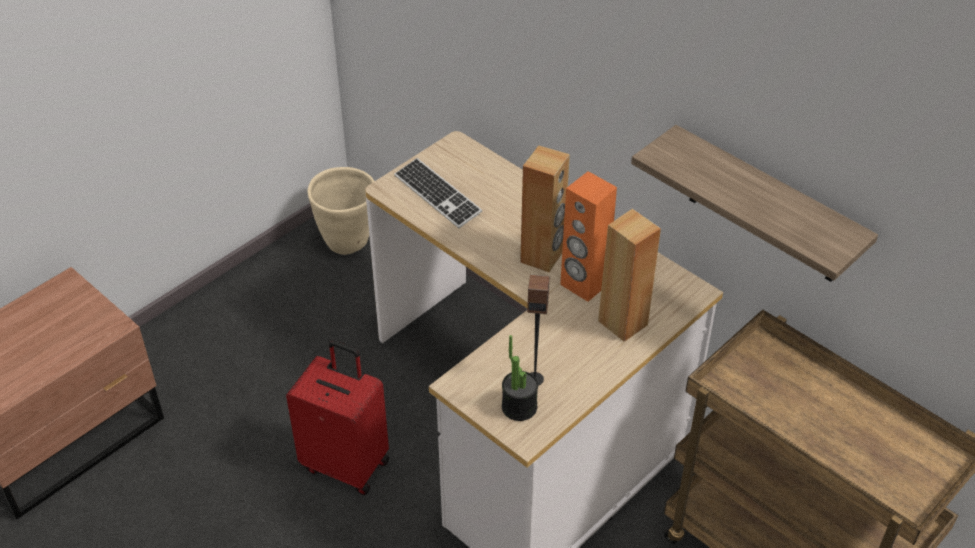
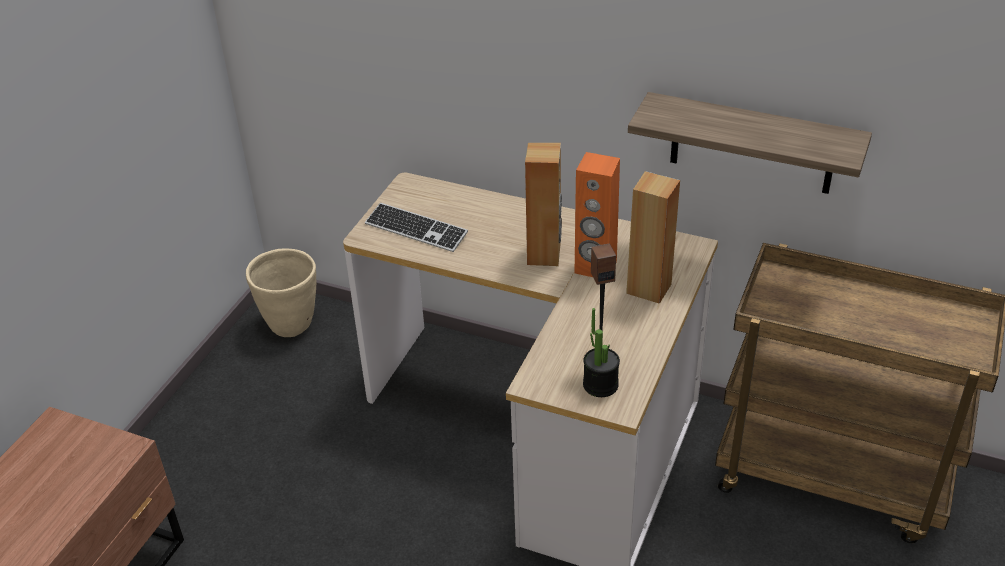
camera: 20 degrees left, 5 degrees down
(347, 463) = (394, 522): red suitcase -> none

